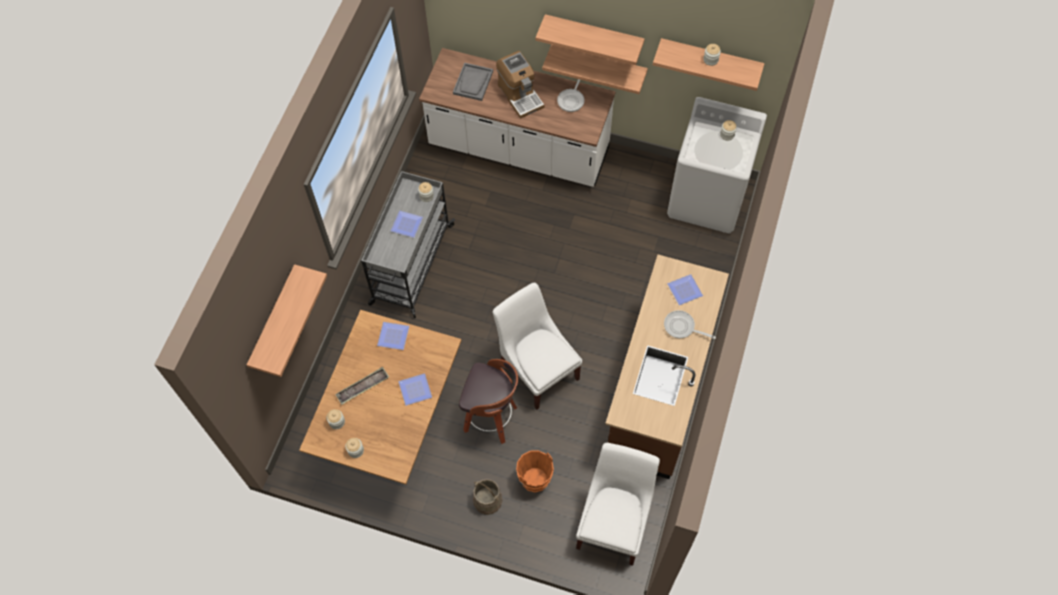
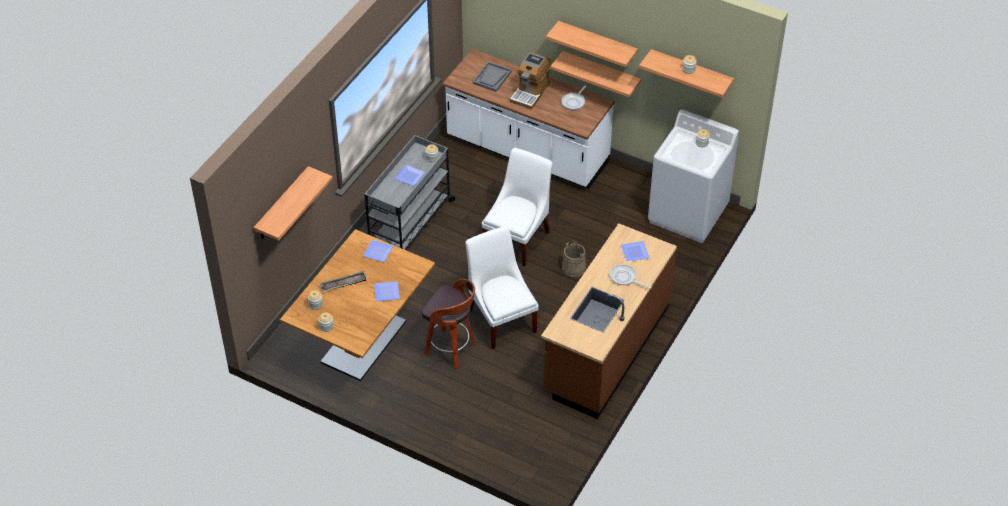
camera: 10 degrees right, 15 degrees down
(487, 500) = (432, 409): beige bucket -> beige bucket (573, 268)
(520, 95) = (530, 92): coffee machine -> coffee machine turned 45 degrees clockwise
(534, 480) = (477, 400): orange bucket -> none
(614, 521) = (540, 442): white chair -> white chair (518, 238)

